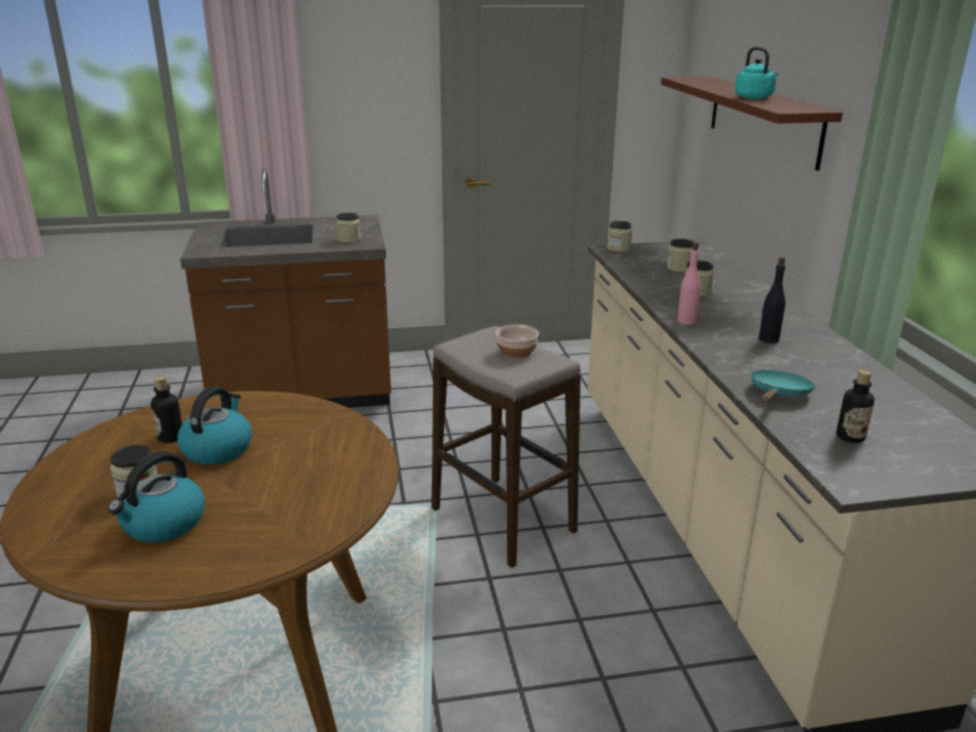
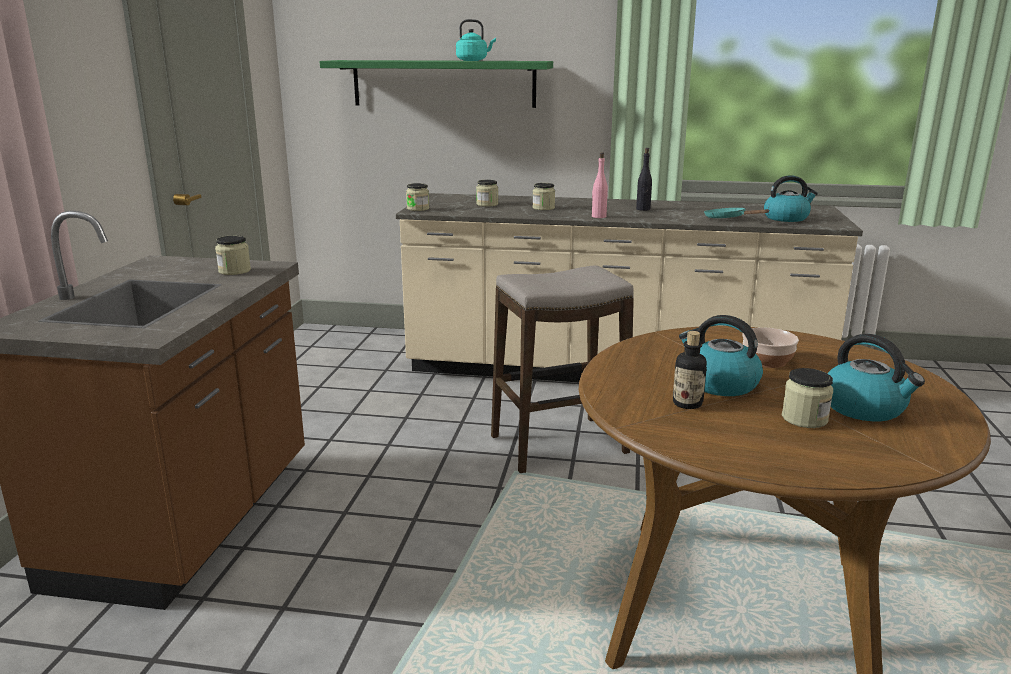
camera: 70 degrees left, 5 degrees down
(517, 351) = (562, 276): bowl -> bowl (766, 360)
(763, 119) = (443, 83): brown shelf -> green shelf
(850, 437) = (786, 218): bottle -> kettle

